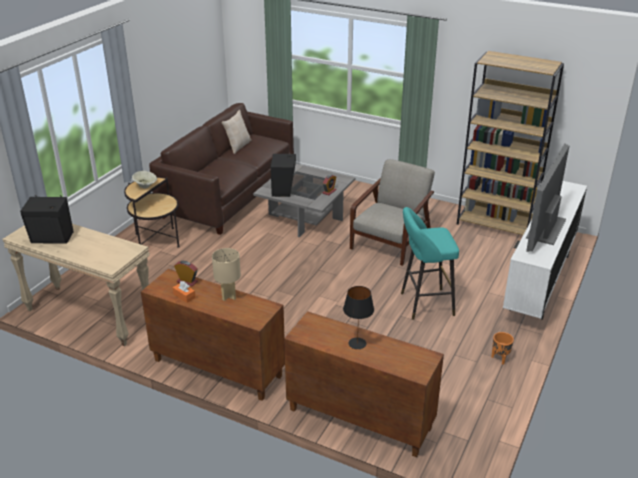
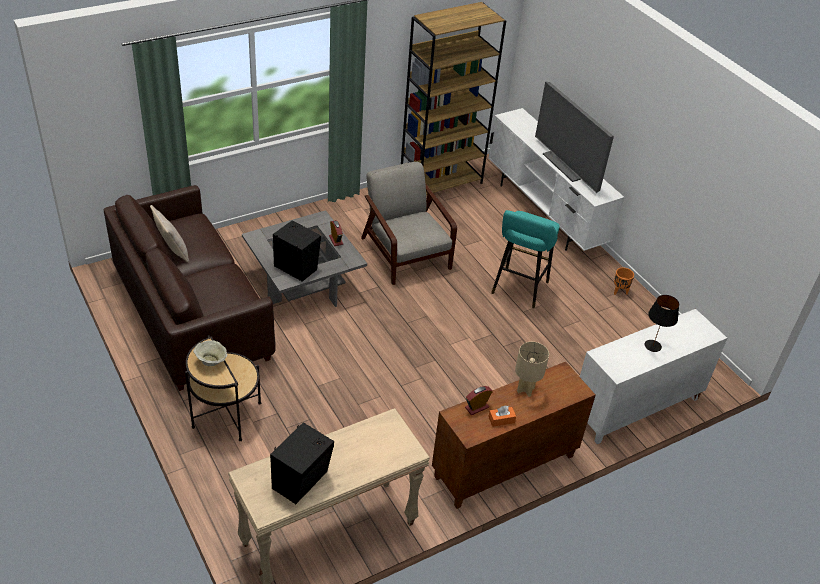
camera: 60 degrees left, 10 degrees up
(358, 419) = (635, 408): brown cabinet -> white cabinet

